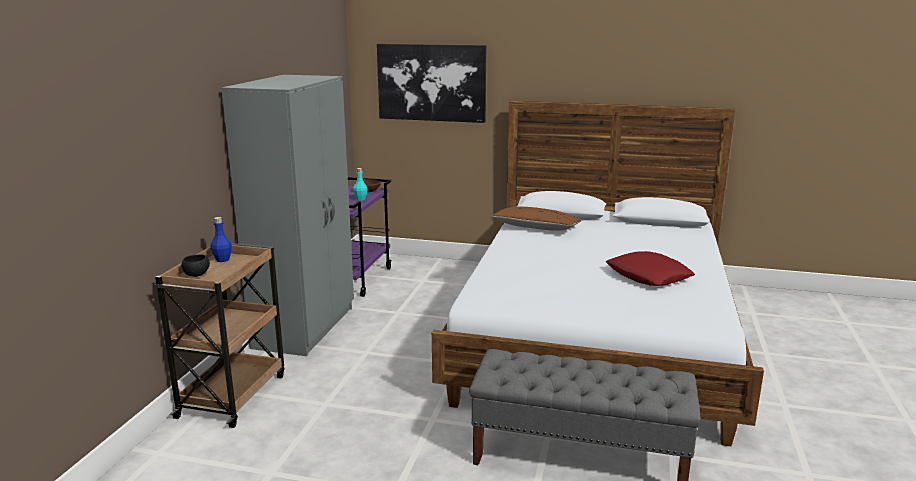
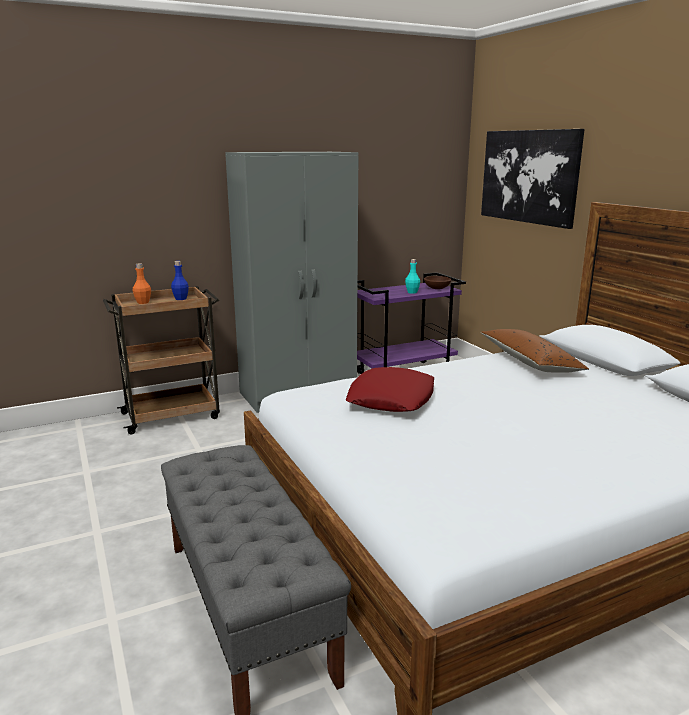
camera: 50 degrees right, 0 degrees up
(196, 275) = (143, 302): black bowl -> orange bottle
(648, 276) = (519, 450): red pillow -> red pillow (391, 398)

